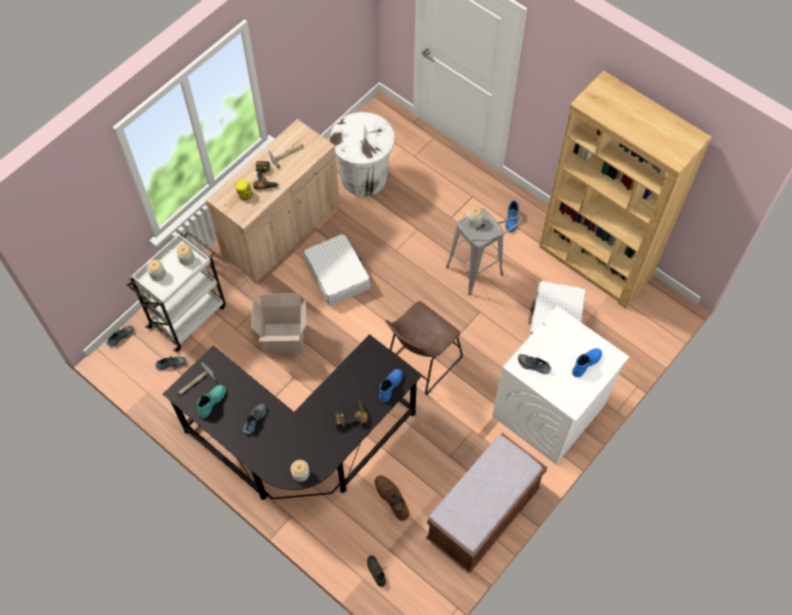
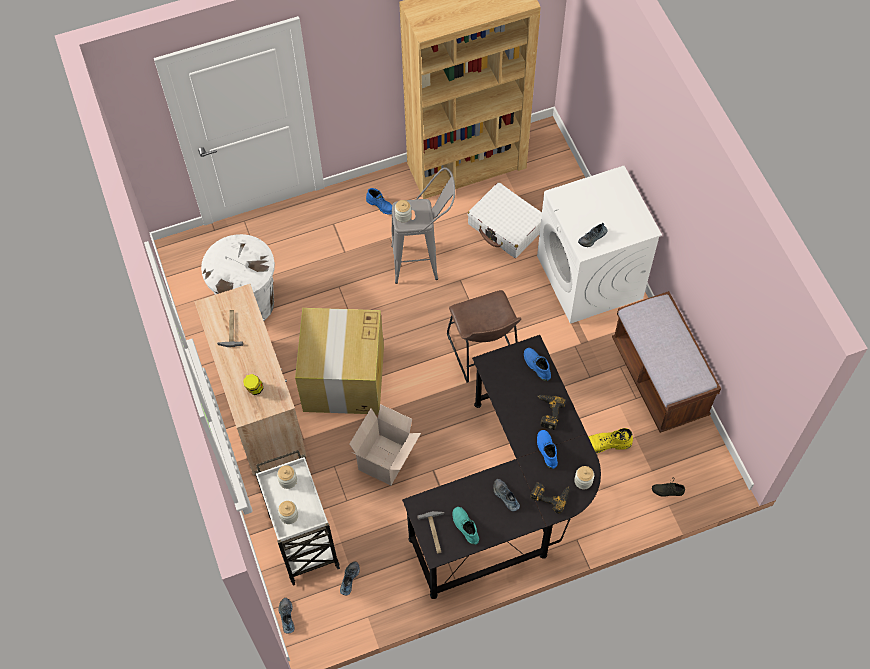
camera: 60 degrees left, 0 degrees up
(267, 178) = (248, 360): power drill -> power drill (550, 495)
(337, 274) = (343, 380): white suitcase -> cardboard box
(391, 498) = (604, 444): brown boot -> yellow boot
(586, 363) = (612, 199): blue boot -> blue boot (546, 450)

